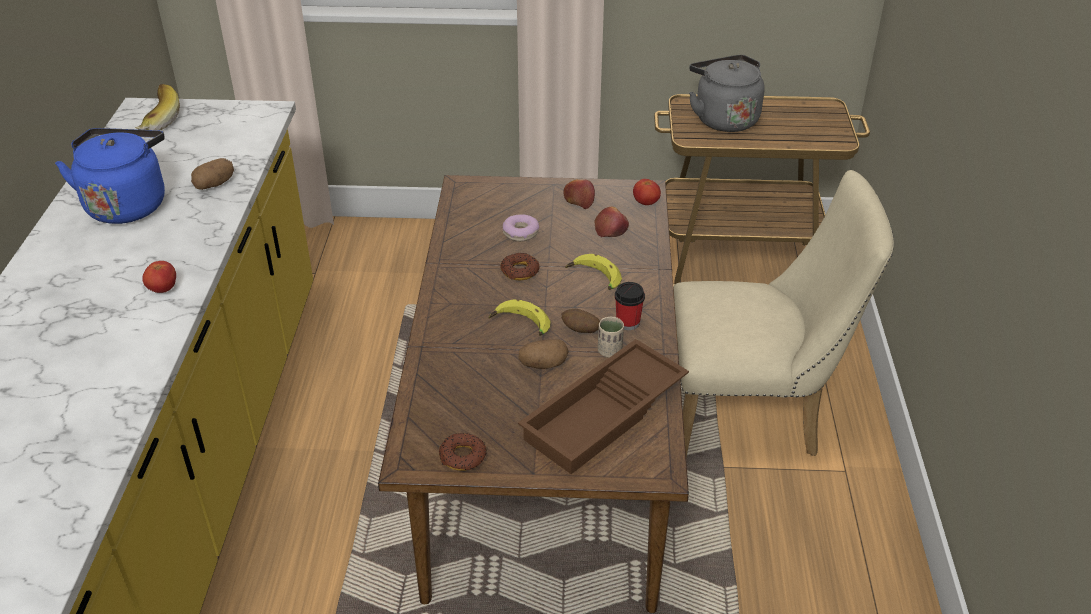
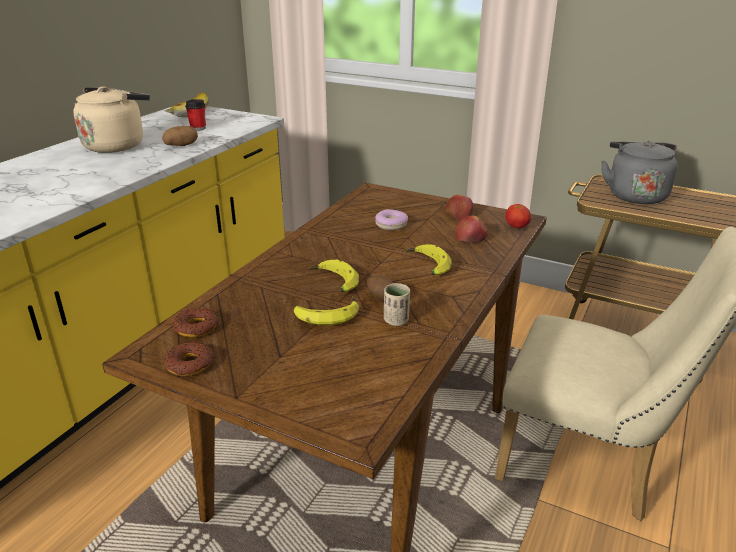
camera: 25 degrees right, 10 degrees down
(127, 204) = (116, 145): blue kettle -> beige kettle
(163, 289) = (76, 188): tomato -> none
(520, 271) = (368, 248): donut -> donut (196, 327)
(543, 364) = (327, 315): potato -> banana
(605, 415) = (347, 370): brown tray -> none
(628, 322) = (431, 303): cup -> cup (198, 128)

